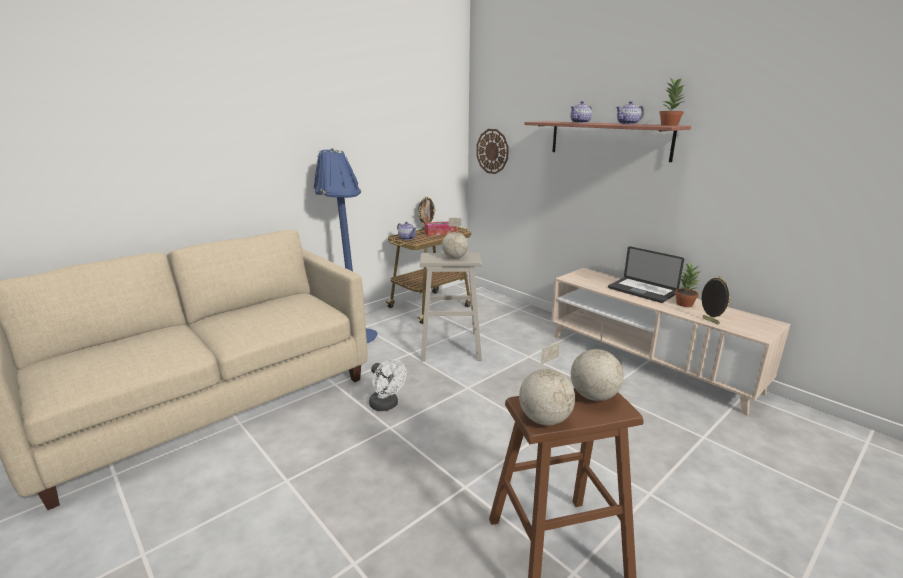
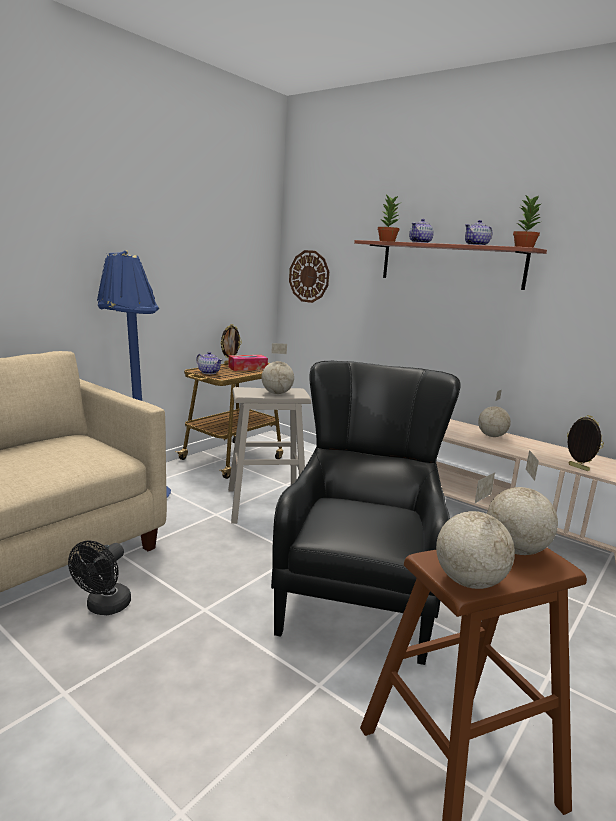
camera: 10 degrees left, 5 degrees down
(319, 423) = (104, 607): none -> black fan
(386, 405) = (195, 581): white fan -> none
(509, 423) = (358, 596): none -> black armchair
(642, 291) = (492, 436): laptop -> globe
(684, 304) = (542, 449): potted plant -> potted plant (386, 241)

